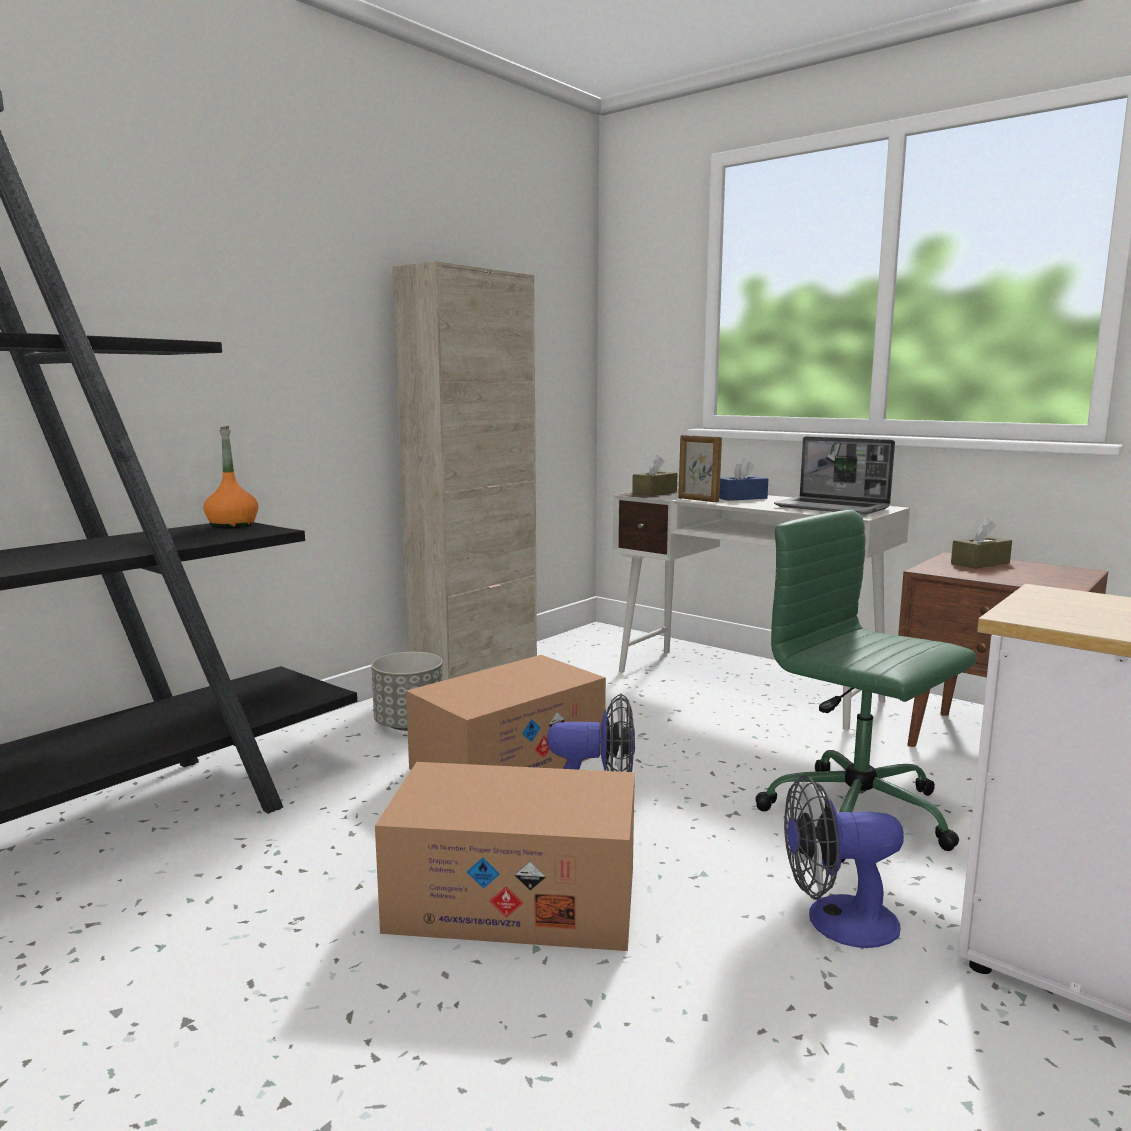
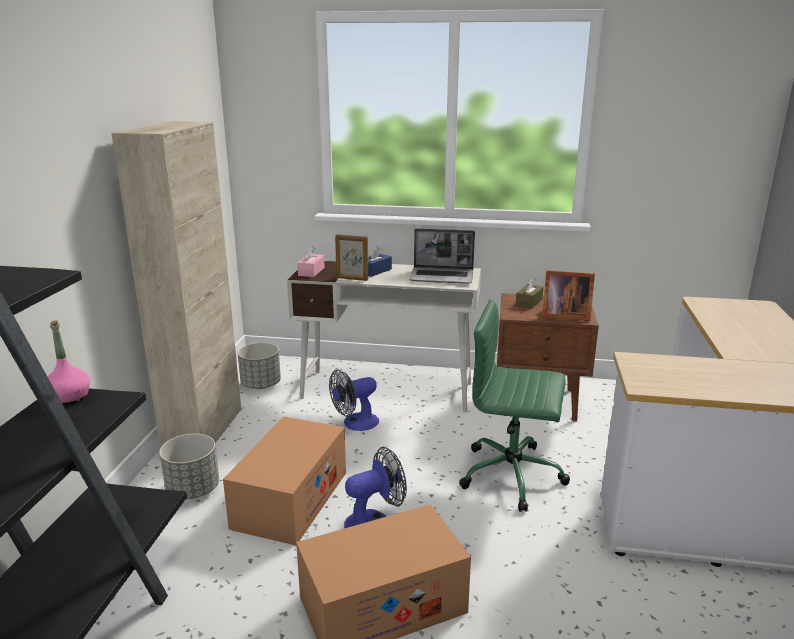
camera: 30 degrees left, 10 degrees up
(232, 525) = (69, 398): orange bottle -> pink bottle
(583, 651) = (260, 385): none -> grey planter
(654, 492) = (311, 271): brown tissue box -> pink tissue box
(836, 922) = (548, 551): fan -> fan (355, 423)
(1027, 579) = (563, 315): none -> picture frame

